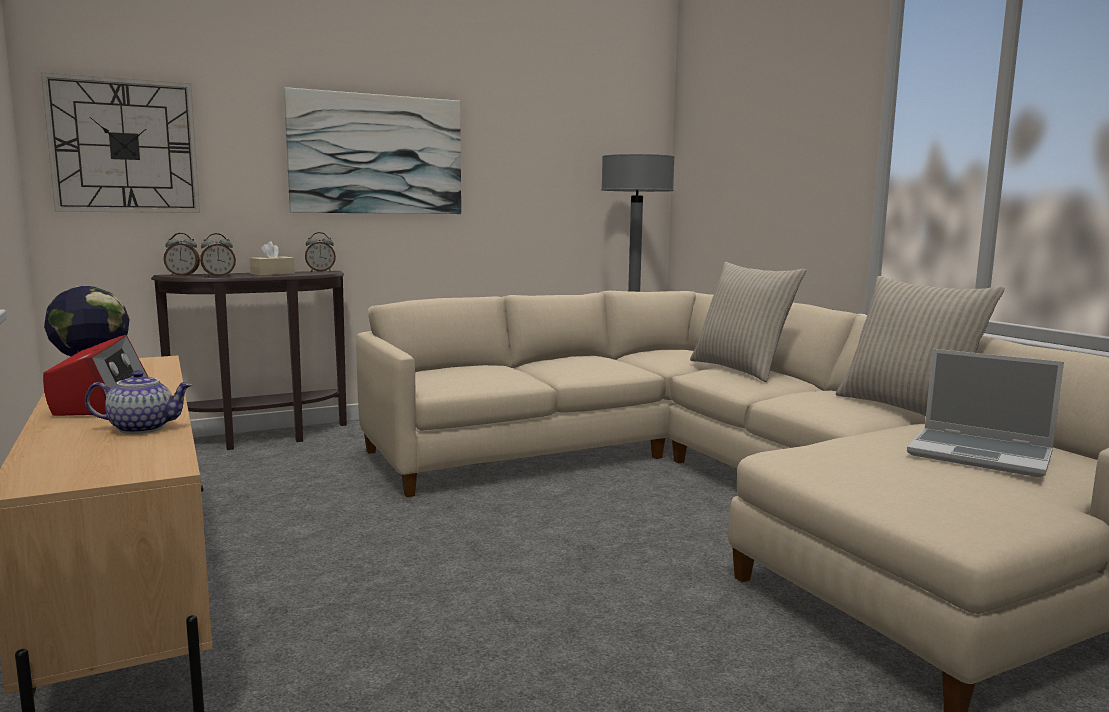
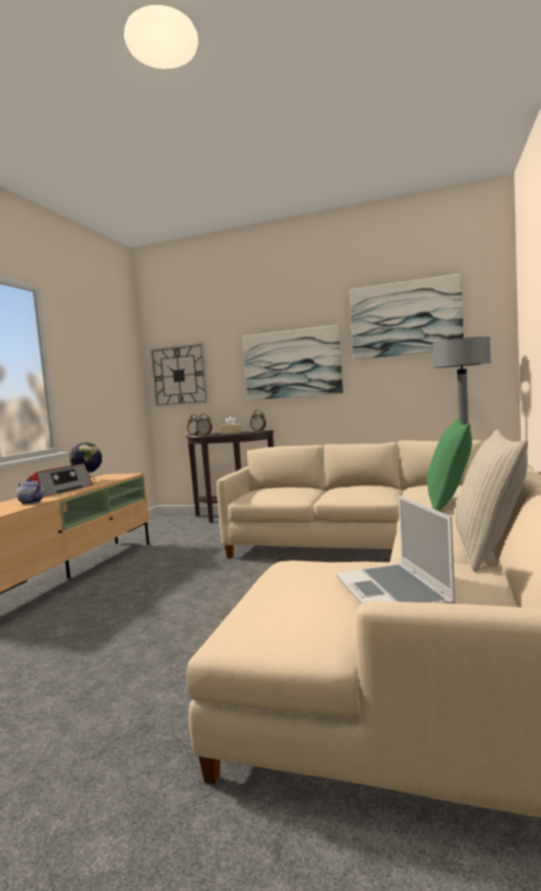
camera: 45 degrees right, 5 degrees down
(551, 111) = (405, 318): none -> picture
(741, 369) = (449, 503): beige pillow -> green pillow

